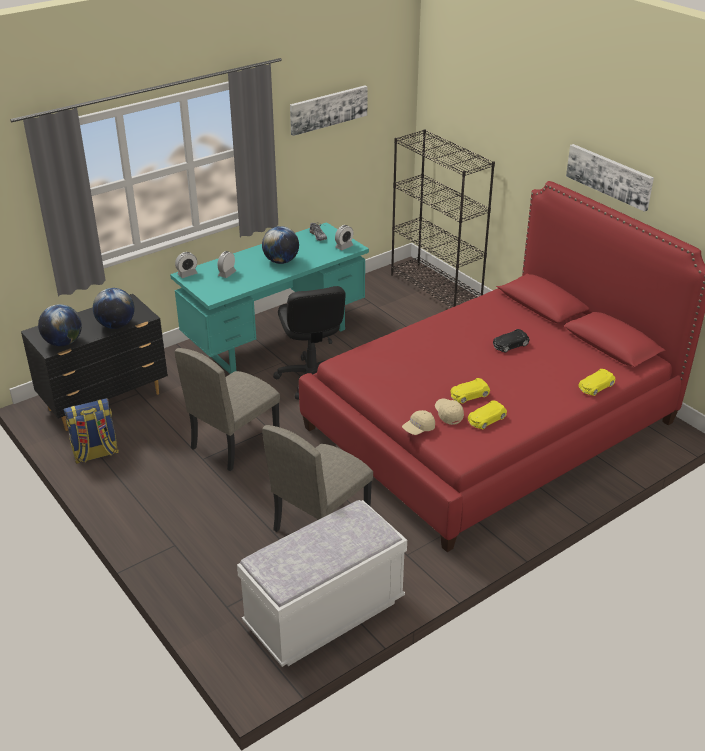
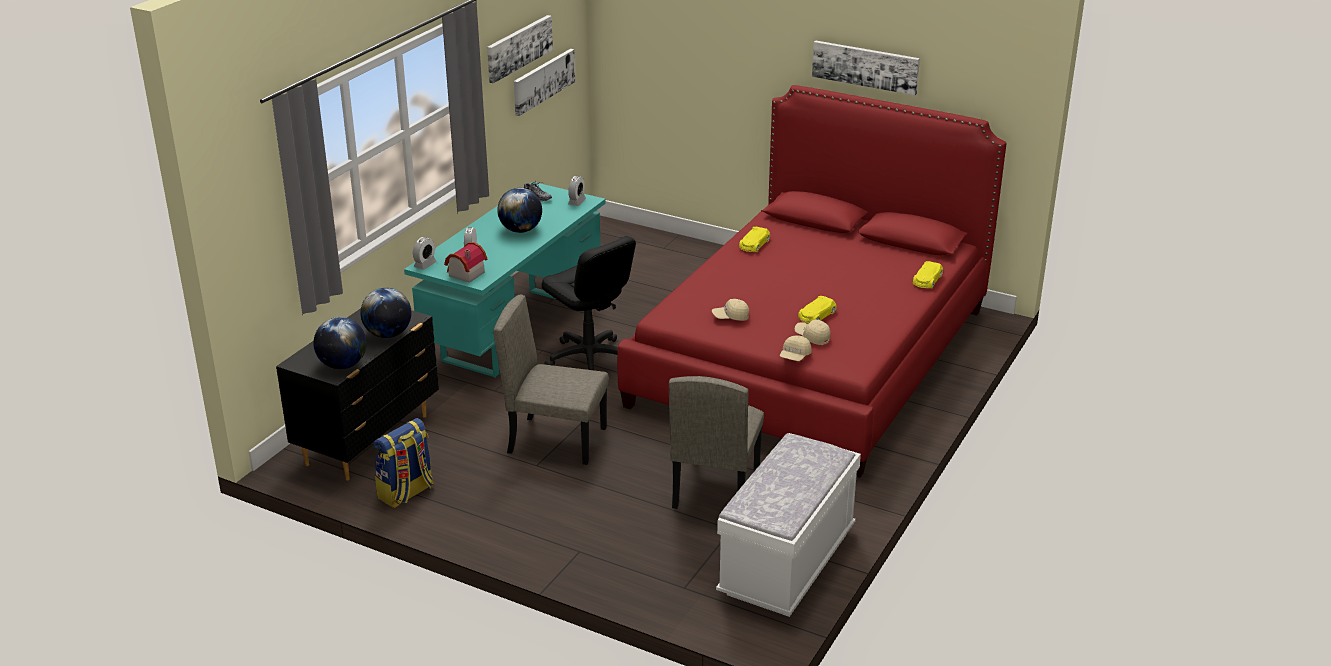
camera: 25 degrees left, 5 degrees down
(208, 288) = (464, 274): none -> toy house
(234, 442) = (557, 440): beige chair -> beige chair turned 90 degrees clockwise
(356, 140) = (543, 81): none -> picture
(394, 377) = (730, 317): none -> beige cap
(436, 288) = (650, 240): black bookcase -> none
(486, 419) = (851, 332): yellow toy car -> yellow toy car (754, 245)
(510, 345) = (817, 262): black toy car -> none

